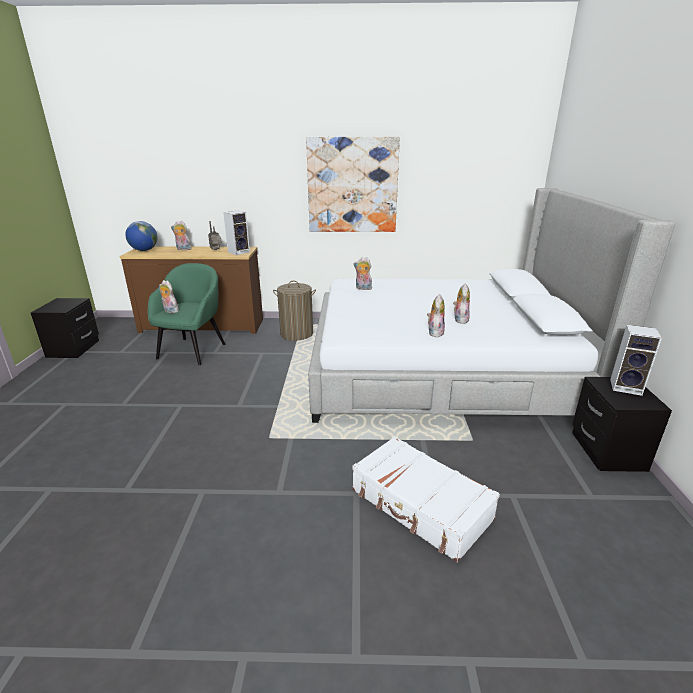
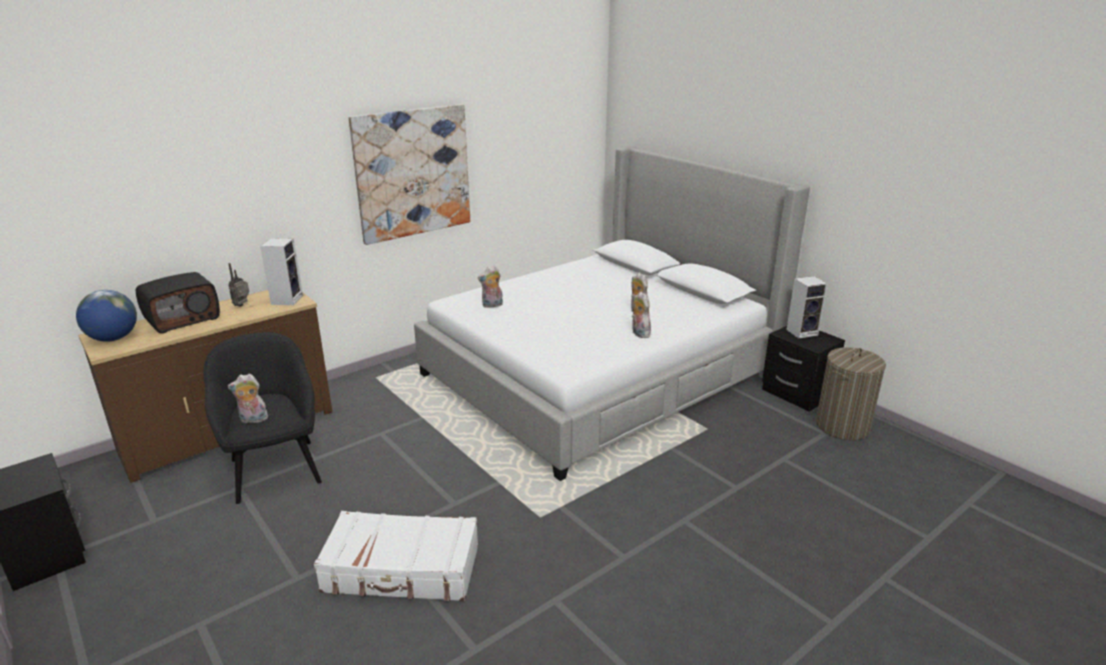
camera: 40 degrees left, 0 degrees up
(183, 249) = (183, 319): plush toy -> radio
(193, 350) = (275, 469): green armchair -> black armchair
(296, 334) = (388, 392): laundry basket -> laundry basket (842, 426)
(420, 505) = (738, 501): white suitcase -> white suitcase (402, 570)

